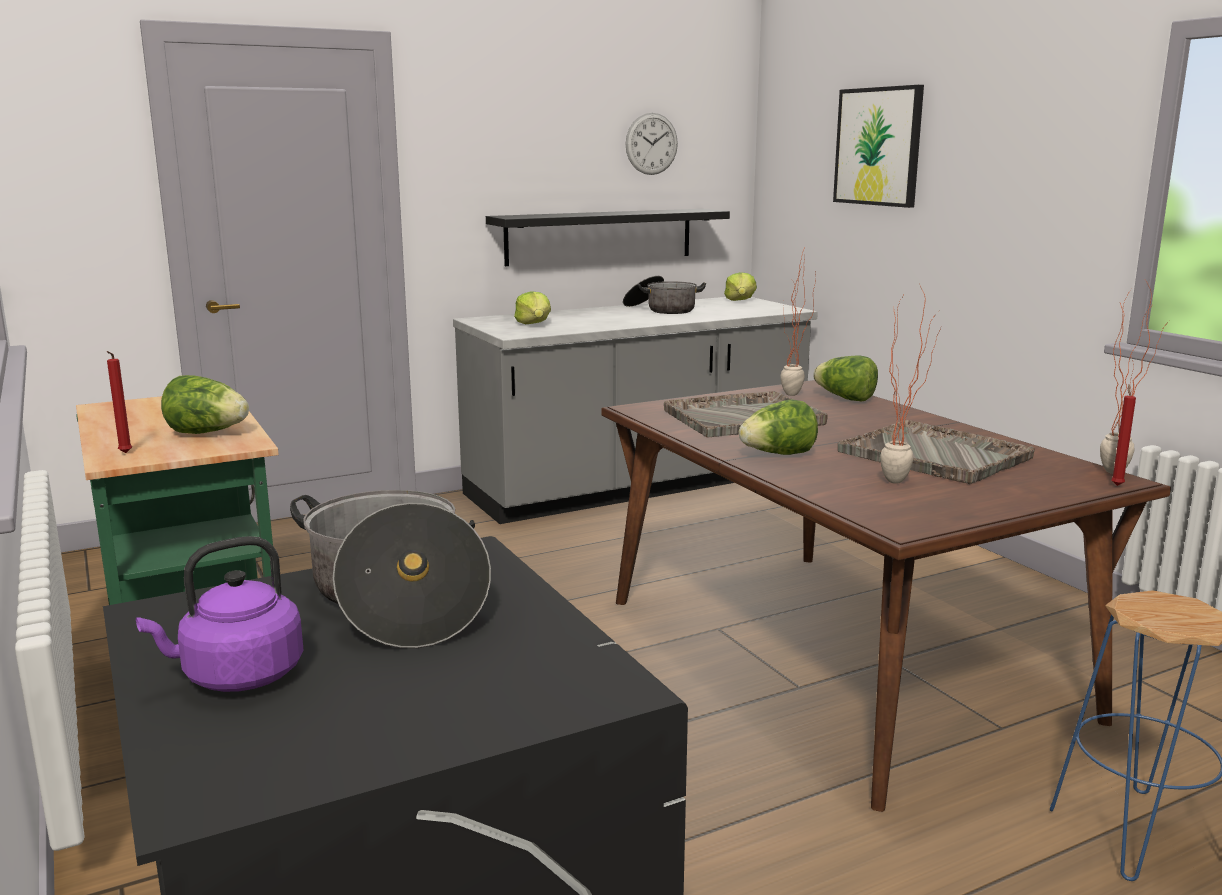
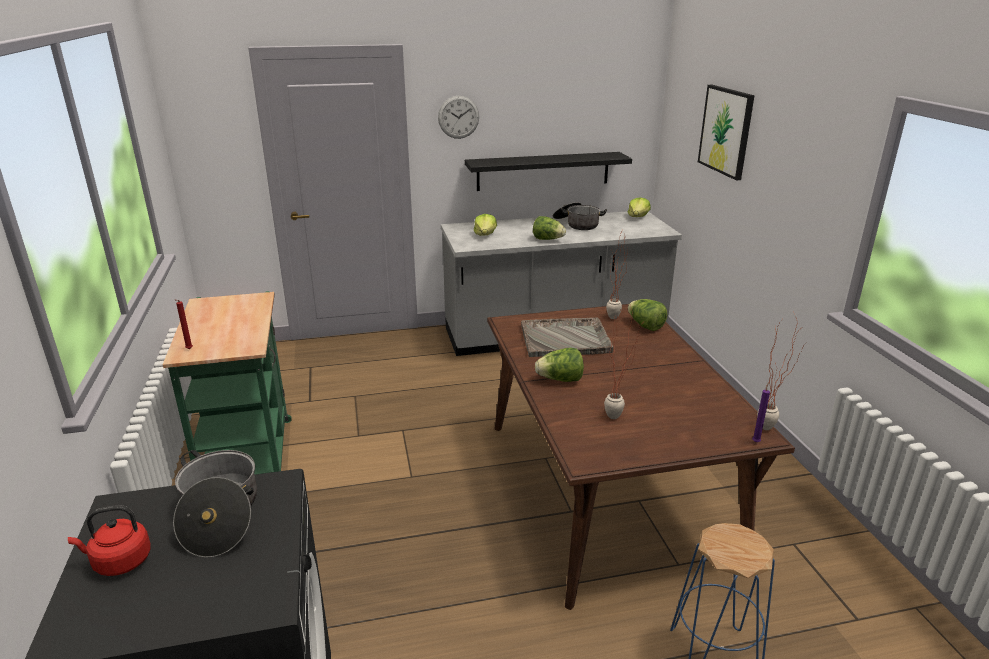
camera: 15 degrees right, 10 degrees up
(207, 433) = (238, 335): lettuce -> lettuce (548, 239)
(237, 676) = (119, 562): purple kettle -> red kettle
(651, 144) = (583, 109): wall clock -> wall clock (458, 117)
(935, 455) = (659, 394): grey tray -> none
(1117, 485) = (756, 441): red candle -> purple candle

